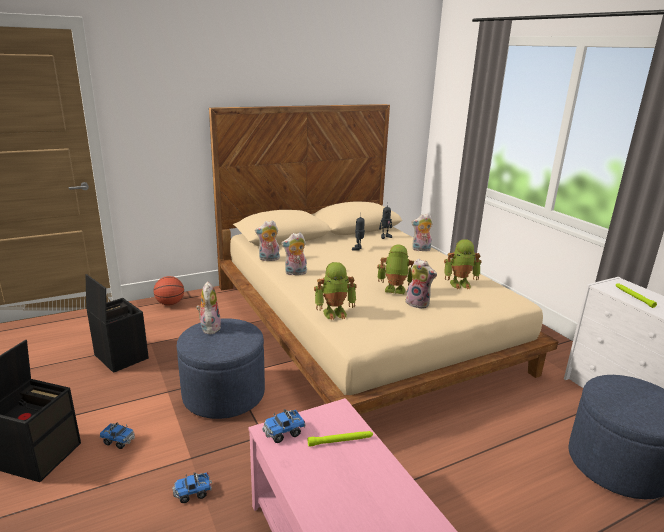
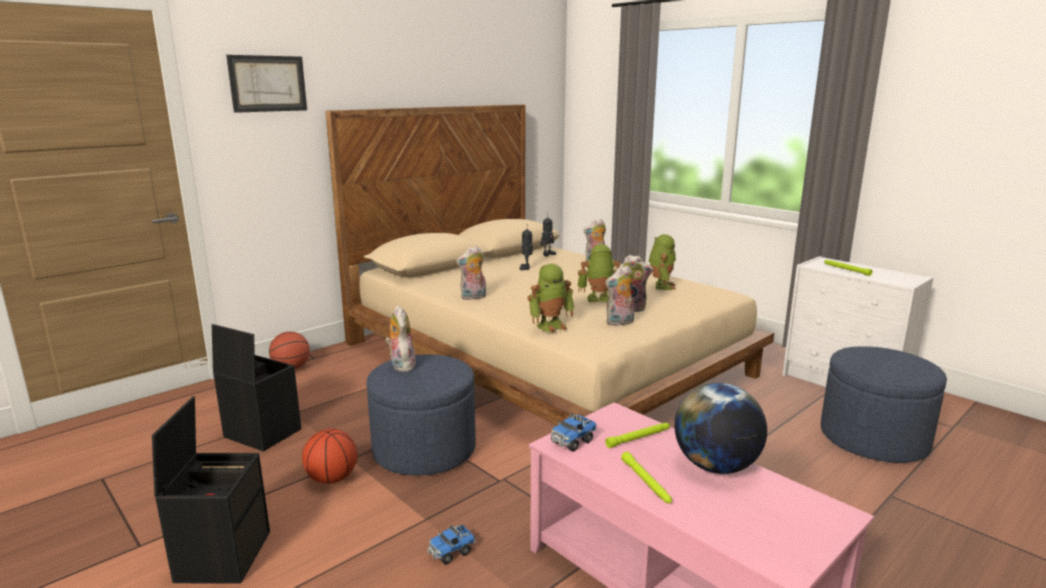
camera: 15 degrees left, 5 degrees down
(118, 441) = (320, 520): toy truck -> none
(146, 407) = (332, 479): none -> basketball
(162, 85) = (268, 83): none -> picture
(268, 259) = (430, 288): plush toy -> plush toy (620, 323)
(315, 490) = (646, 482): none -> green flashlight
(386, 487) = (715, 466): none -> globe
(460, 283) = (661, 286): toy robot -> toy robot turned 60 degrees counterclockwise

